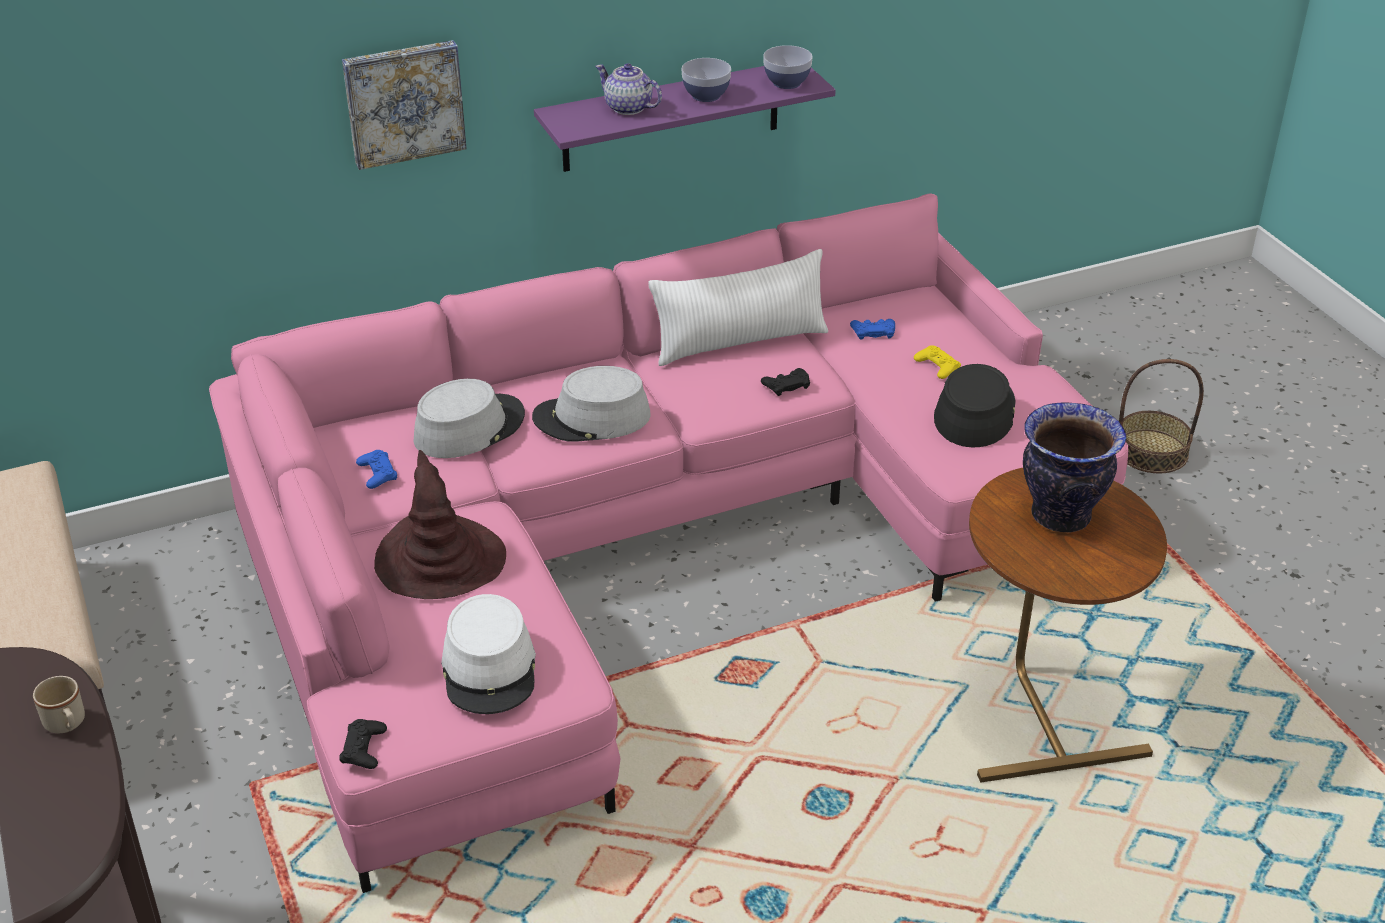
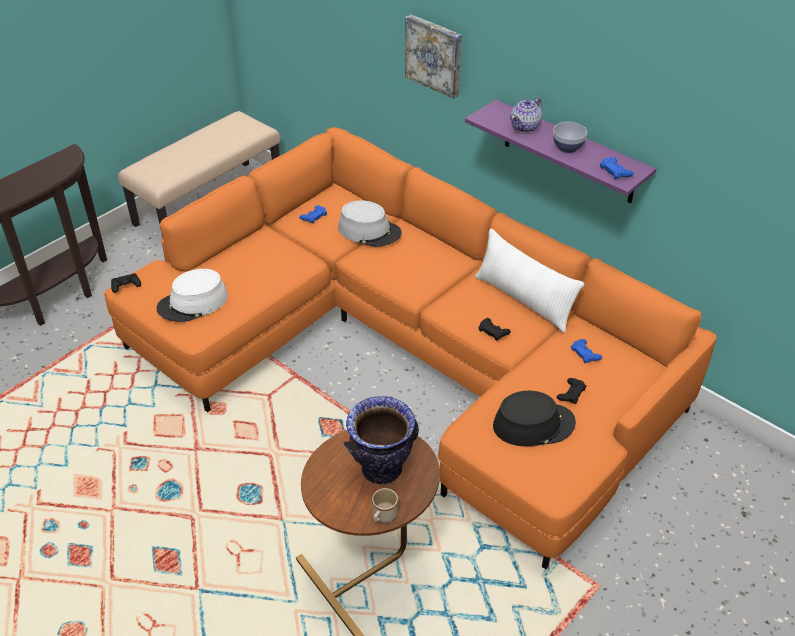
camera: 65 degrees right, 5 degrees up
(67, 725) = (38, 181): beige mug -> beige mug (383, 517)
(439, 560) = (262, 259): brown hat -> none
(592, 418) = (406, 268): grey hat -> none
(628, 108) = (525, 127): teapot -> teapot turned 150 degrees counterclockwise
(643, 546) = (409, 354): pink sofa -> orange sofa
(786, 83) = (615, 171): bowl -> blue game controller
(937, 366) = (571, 393): yellow game controller -> black game controller
(1151, 451) = (684, 575): basket -> none

